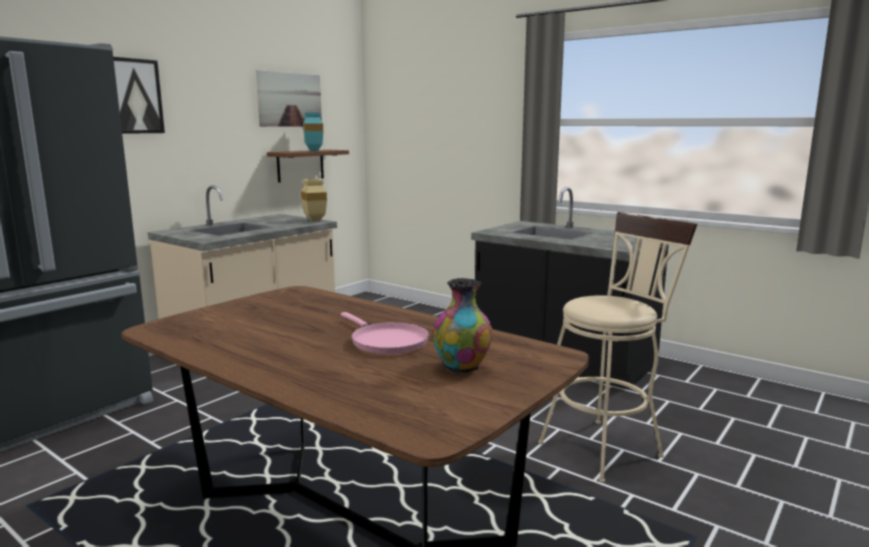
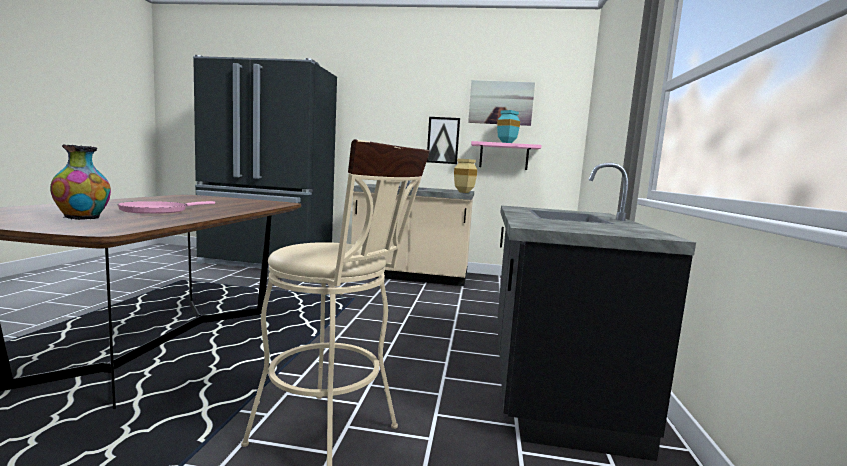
camera: 60 degrees right, 5 degrees down
(135, 96) = (378, 99): picture -> picture (443, 140)
(300, 165) = (504, 156): brown shelf -> pink shelf

